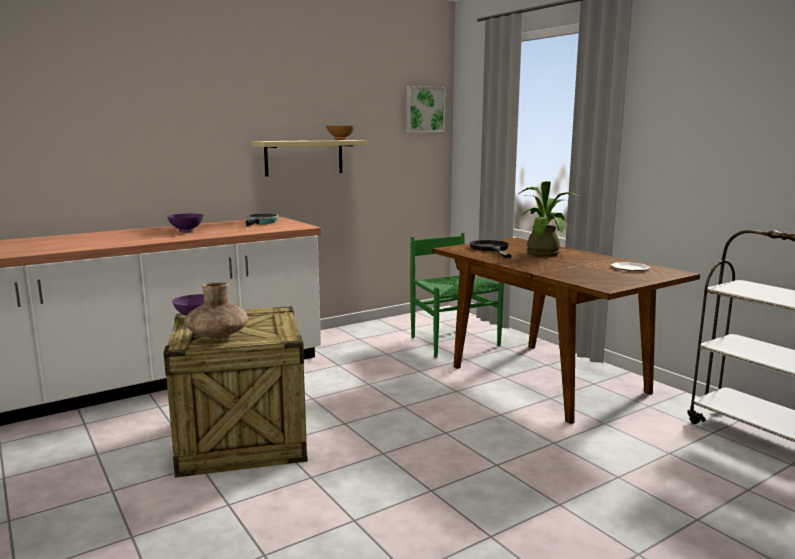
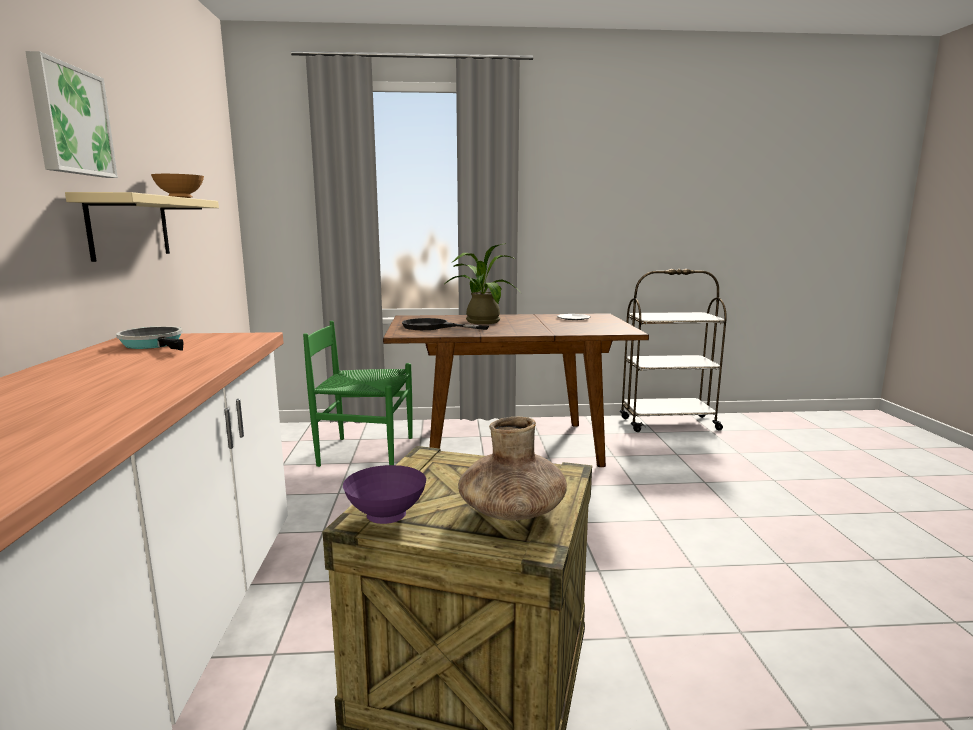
camera: 60 degrees left, 0 degrees up
(186, 232) = (103, 383): purple bowl -> none
(424, 109) = (218, 164): picture -> picture (69, 121)

